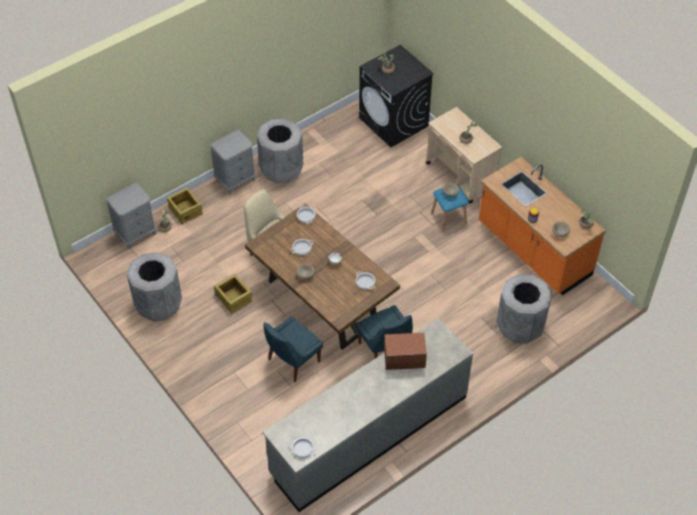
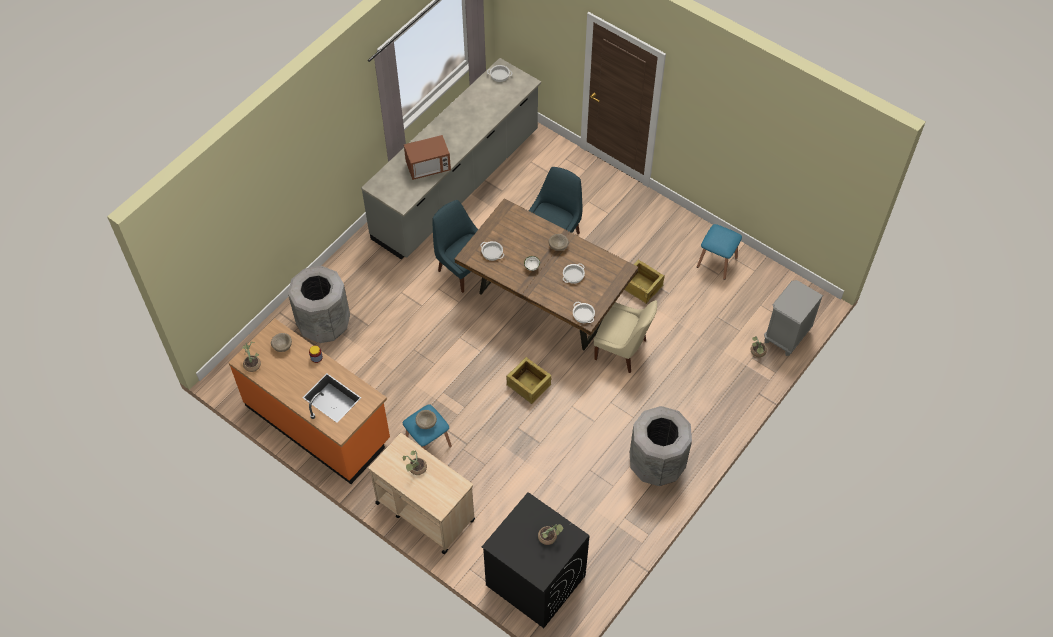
camera: 165 degrees right, 5 degrees up
(158, 305) = (717, 262): grey trash can -> blue stool
(185, 210) = (746, 379): crate -> crate (528, 385)
(236, 180) = (706, 435): grey nightstand -> none

